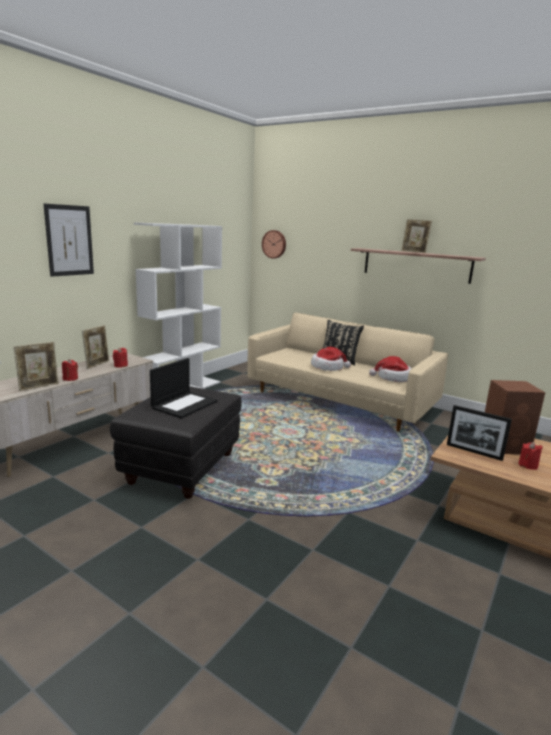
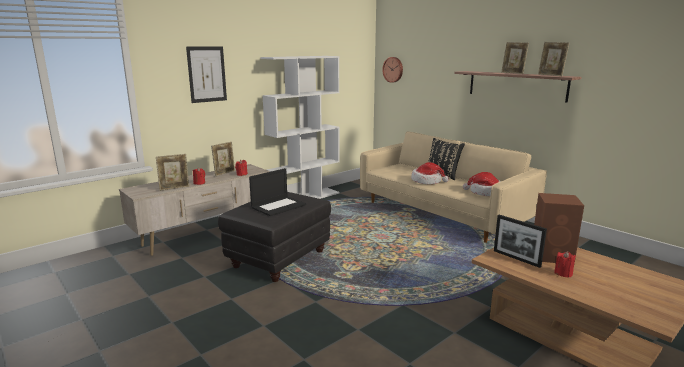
camera: 15 degrees right, 0 degrees up
(455, 255) = (550, 75): none -> picture frame

